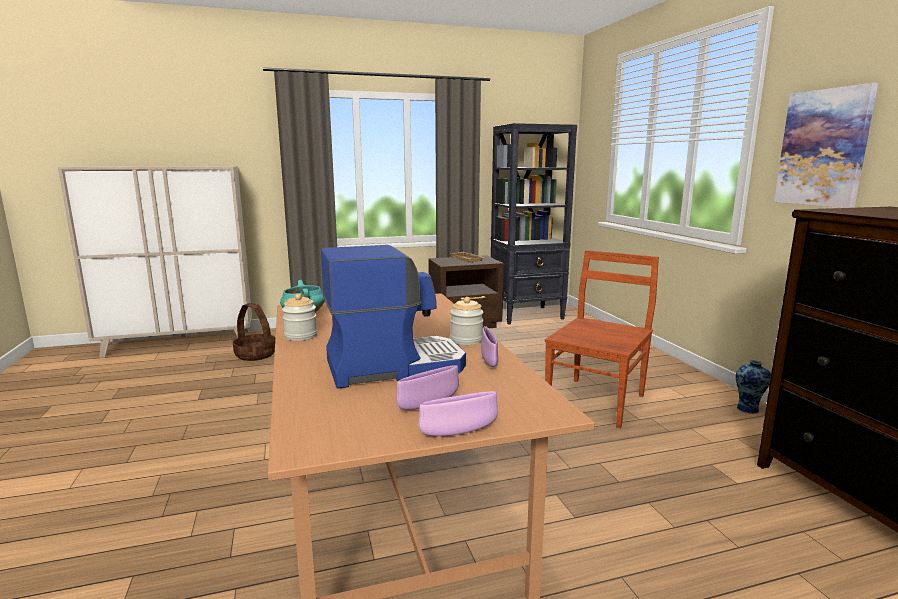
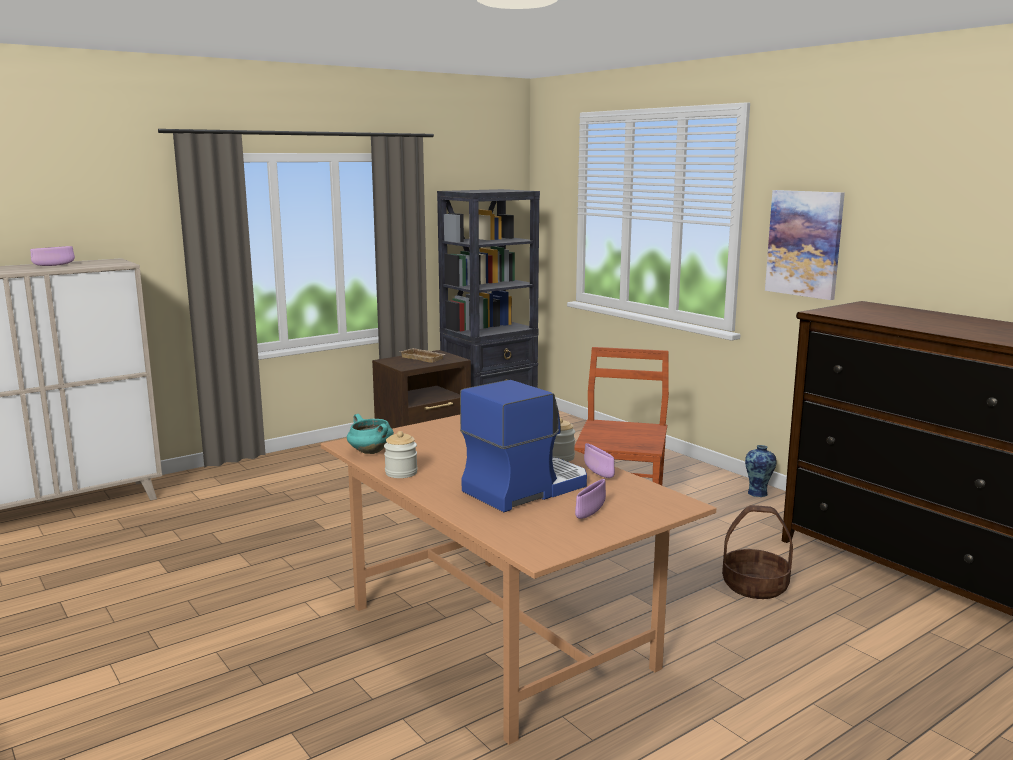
camera: 20 degrees left, 0 degrees up
(256, 354) = (186, 509): basket -> basket (755, 586)
(459, 432) = (633, 528): purple bowl -> purple bowl (54, 265)

